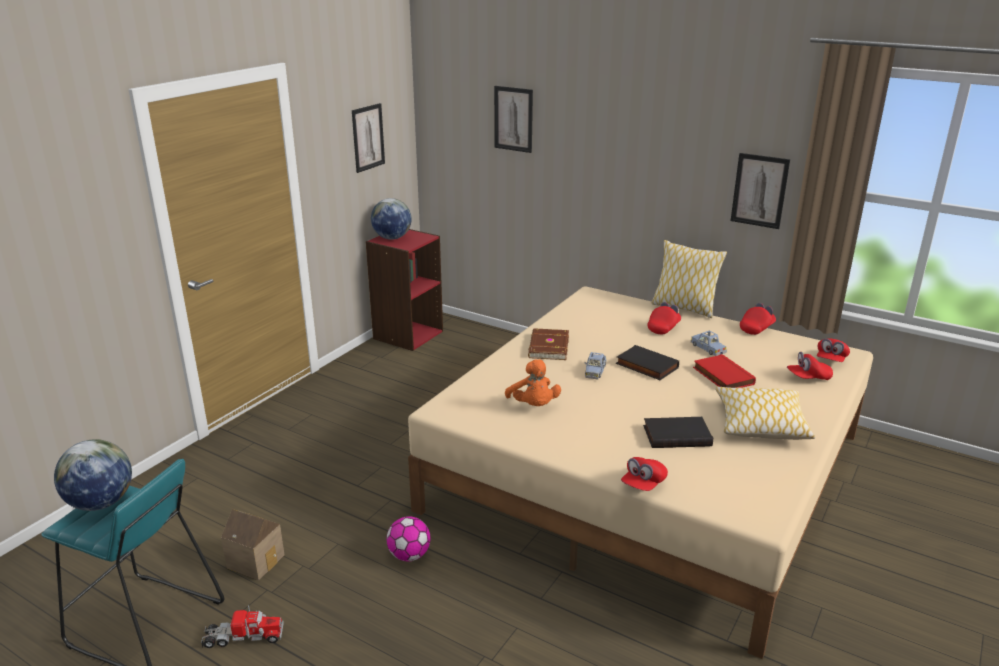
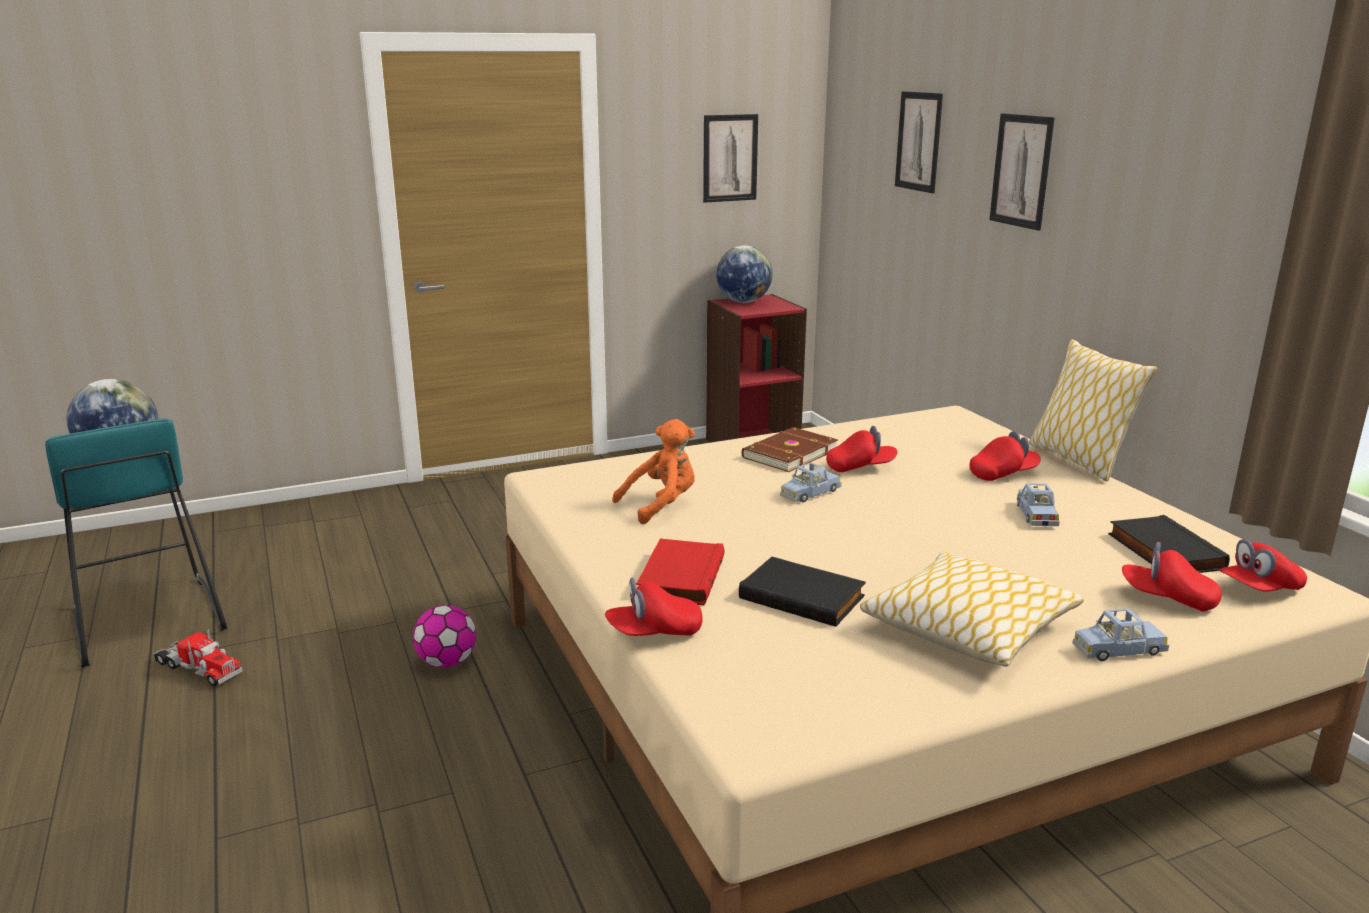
camera: 35 degrees right, 5 degrees down
(257, 560) = (306, 605): toy house -> none
(533, 406) = (661, 505): orange plush toy -> orange plush toy turned 135 degrees counterclockwise
(646, 366) = (895, 508): black book -> black book (1162, 551)
(721, 376) = (1002, 552): red book -> red book (679, 577)
(756, 328) = (1174, 513): red cap -> red cap (860, 467)
(759, 190) = (1230, 258): picture -> picture (1021, 171)
(822, 412) = (1118, 650): none -> blue toy car

